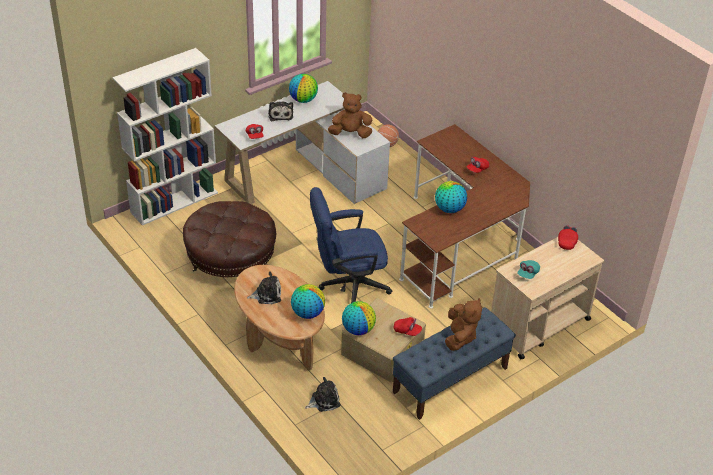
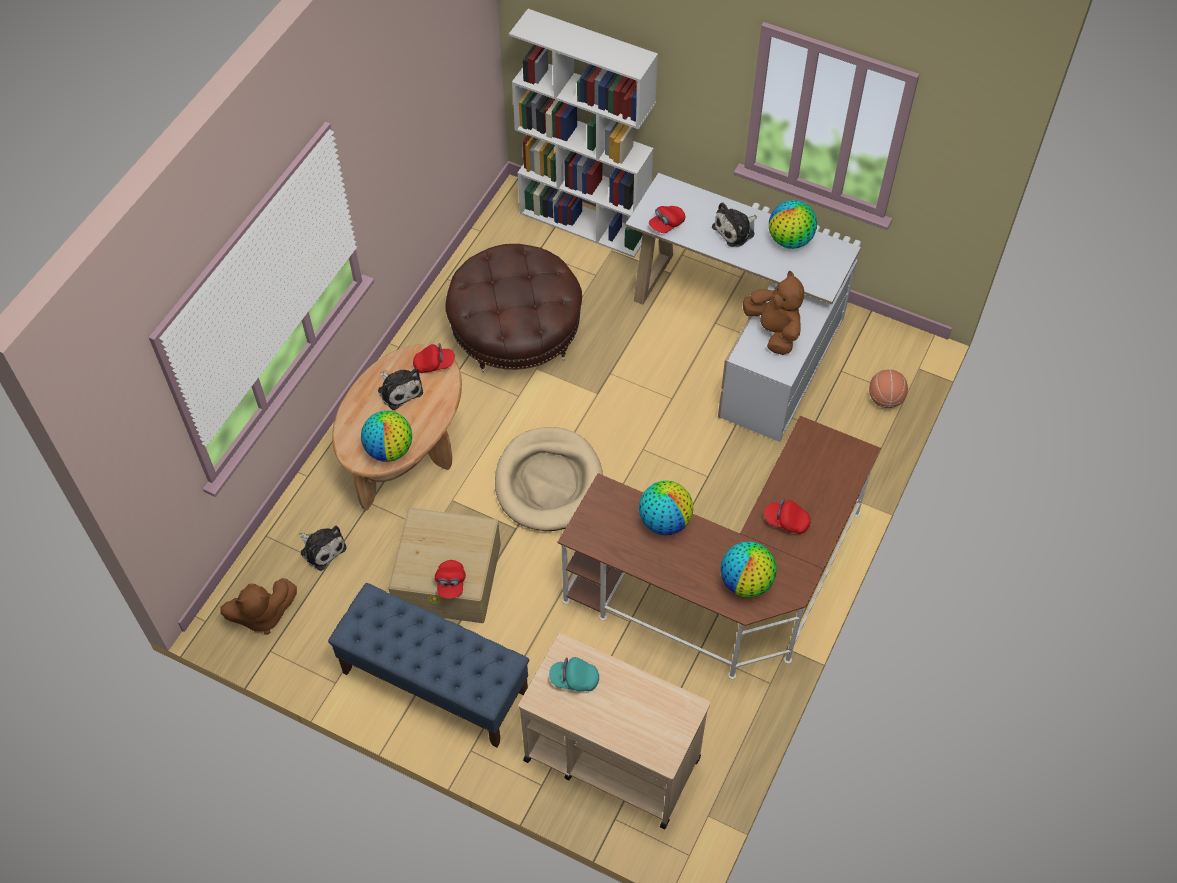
camera: 65 degrees right, 15 degrees up
(348, 284) = (549, 482): blue office chair -> beige dog bed
(358, 329) = (421, 524): globe -> globe (746, 582)
(460, 337) = (443, 648): brown plush toy -> brown plush toy (262, 615)
(567, 242) = (684, 709): red cap -> red cap (434, 364)

